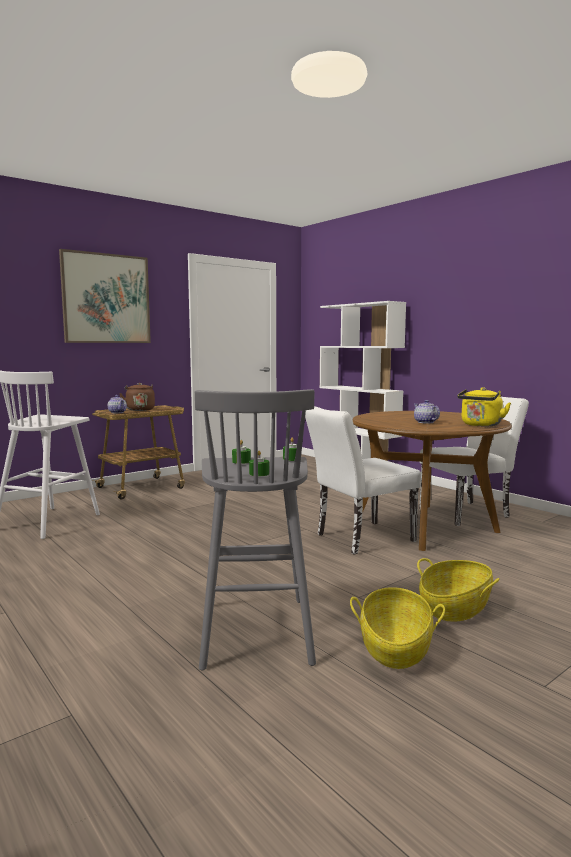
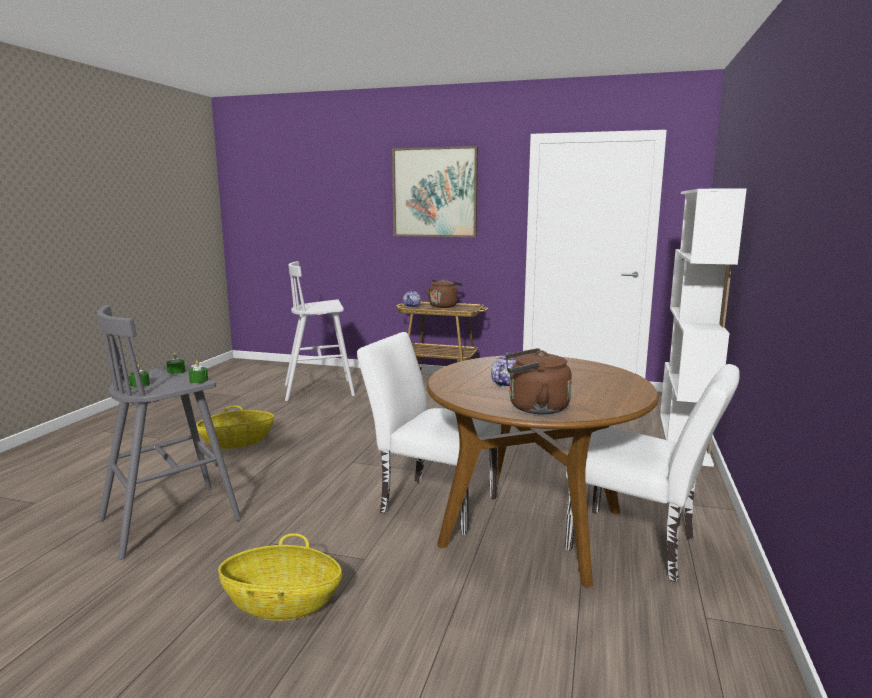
camera: 55 degrees right, 5 degrees up
(395, 648) = (167, 589): basket -> basket (237, 442)
(480, 425) = (534, 408): yellow kettle -> brown kettle

